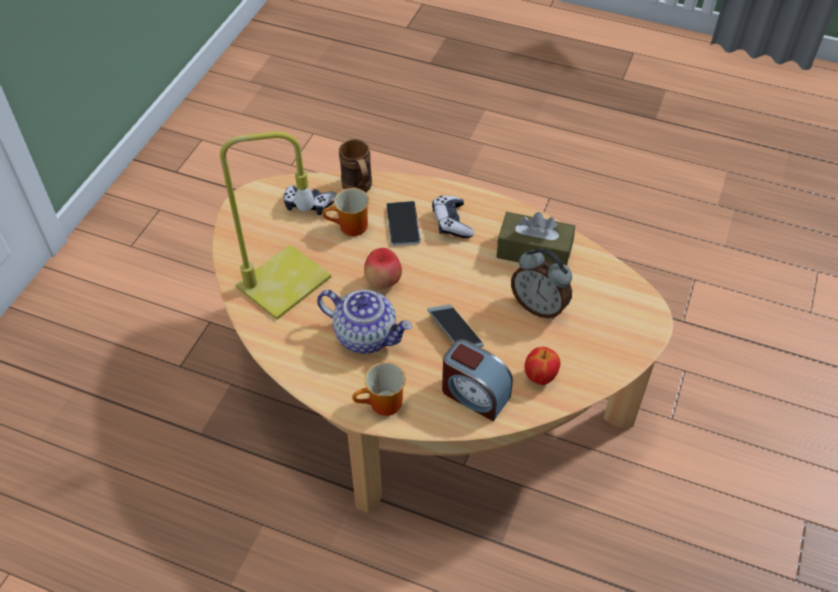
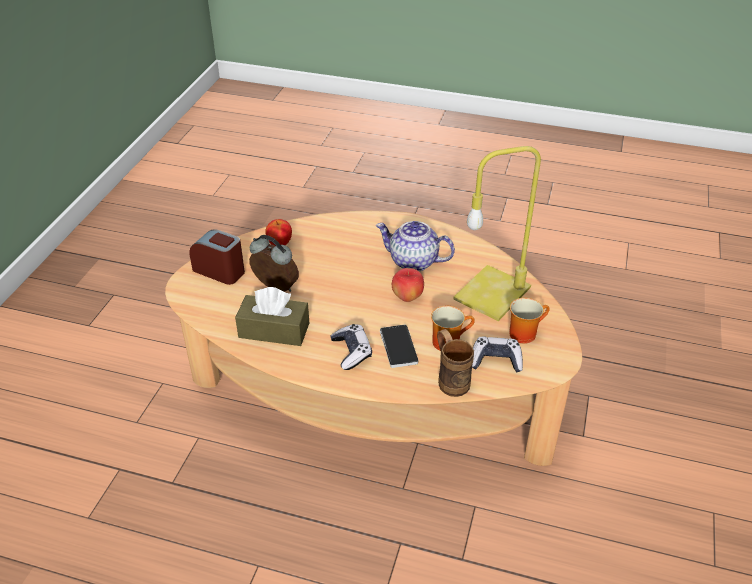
camera: 175 degrees right, 10 degrees down
(383, 405) = (392, 224): mug -> mug (524, 332)
(455, 331) = (344, 268): phone -> none
(474, 394) = (328, 233): alarm clock -> alarm clock (220, 271)

